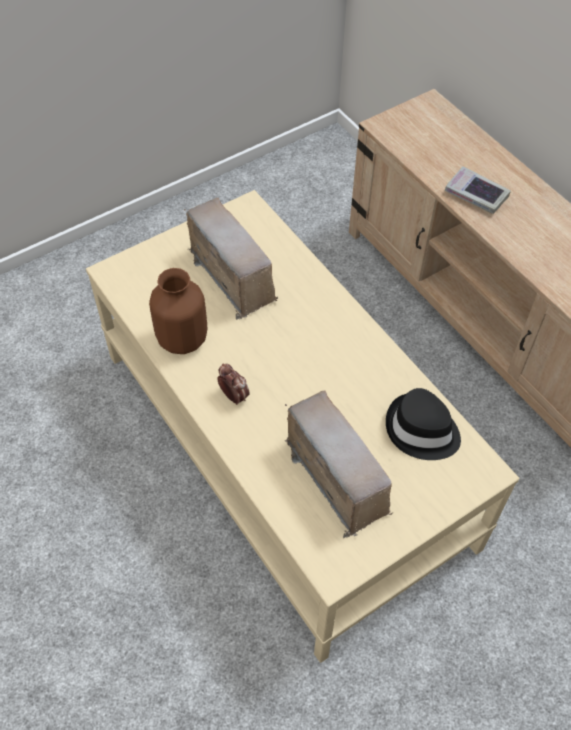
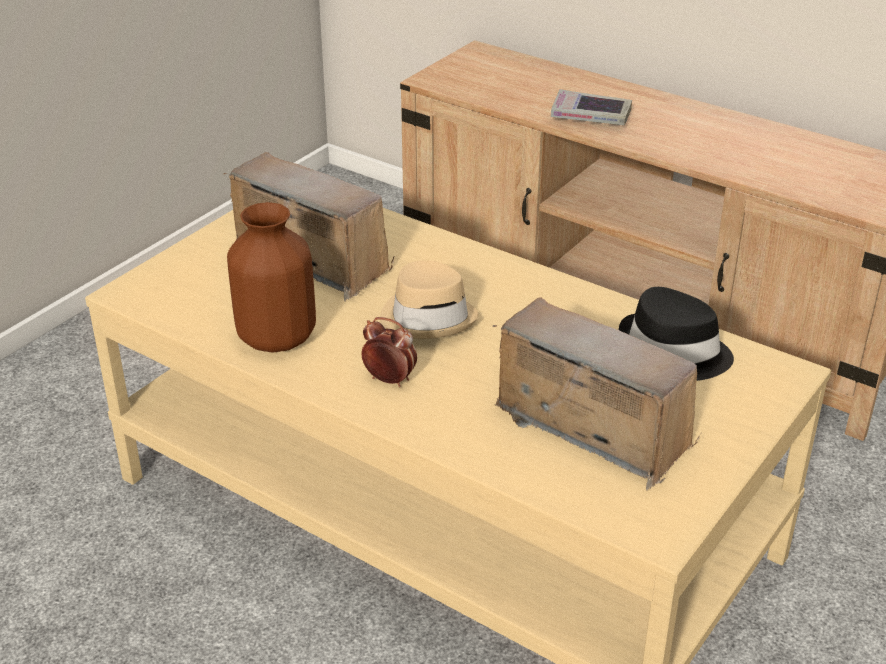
camera: 20 degrees left, 20 degrees down
(281, 350) = (428, 317): none -> beige hat

